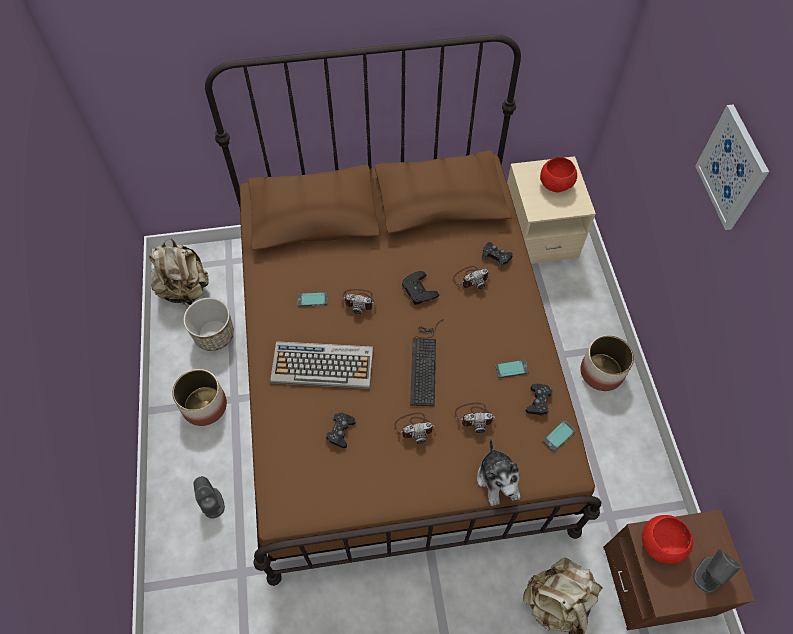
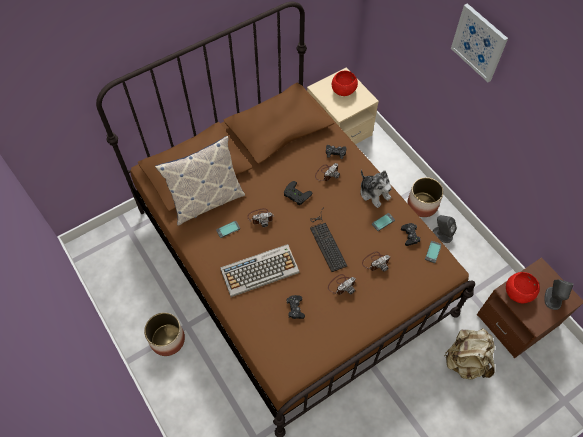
camera: 25 degrees left, 0 degrees up
(185, 290) = (107, 264): beige backpack -> none
(212, 502) = (209, 403): grey speaker -> grey speaker (442, 234)
(214, 335) = (147, 287): planter -> none
(305, 255) = (206, 201): none -> pillow
(498, 479) = (411, 295): plush toy -> plush toy (374, 193)

